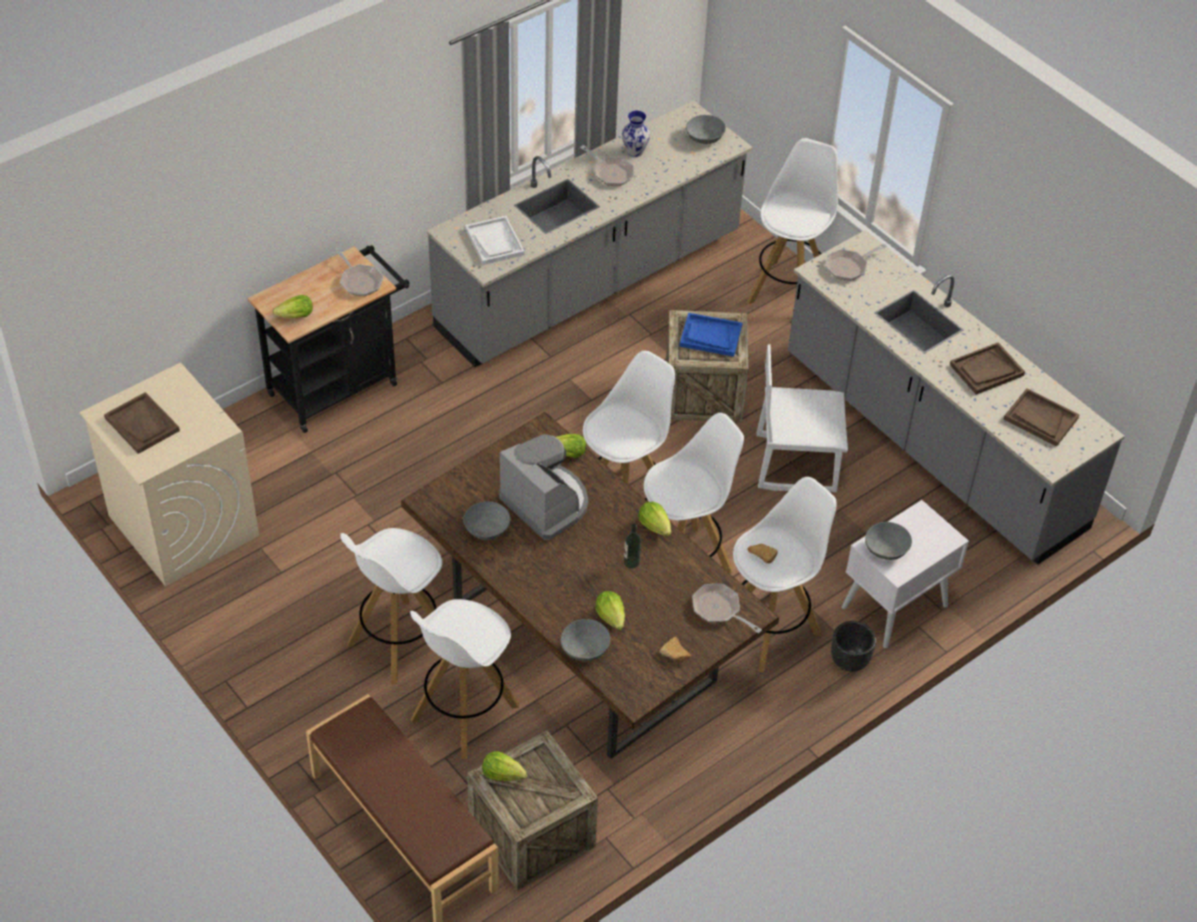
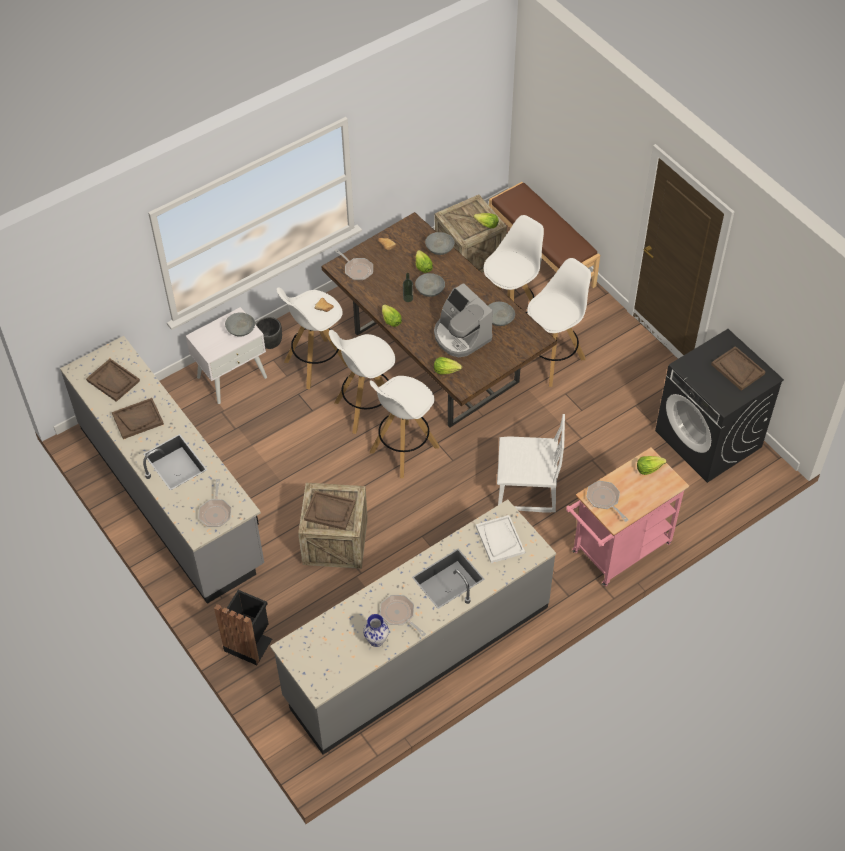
camera: 175 degrees left, 5 degrees up
(182, 525) = (709, 439): beige washing machine -> black washing machine
(339, 385) = (616, 551): black cart -> pink cart
(705, 137) = (311, 657): grey bowl -> grey bowl (429, 291)
(710, 336) = (330, 511): blue tray -> brown tray
(788, 289) = (249, 643): white stool -> black trash can
(796, 463) = (275, 481): white chair -> white chair (527, 490)
(849, 267) = (215, 512): frying pan -> frying pan turned 120 degrees clockwise

